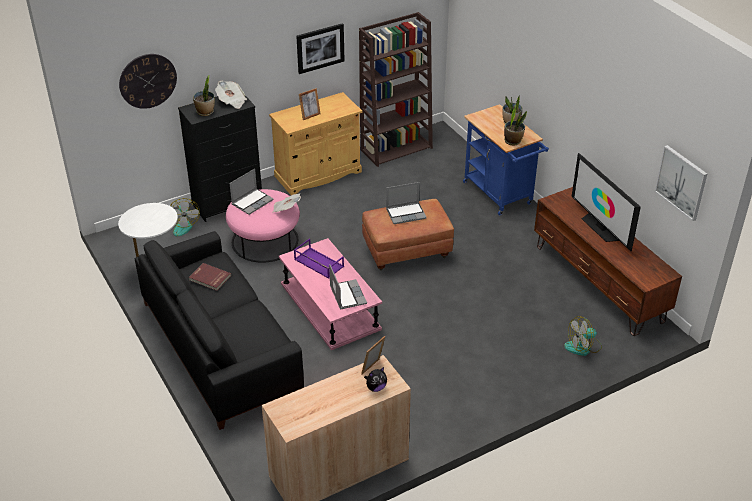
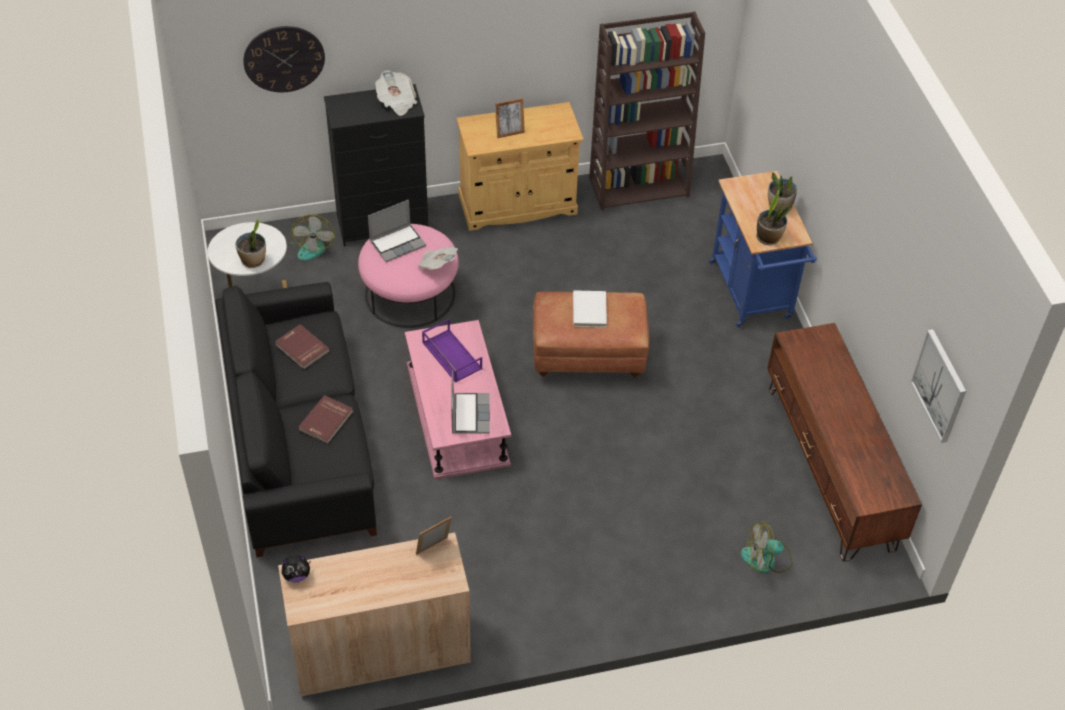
camera: 15 degrees right, 10 degrees up
(205, 112) = (356, 112): potted plant -> potted plant (253, 260)
(247, 319) = (326, 421): none -> red book
(320, 48) = (539, 42): picture -> none
(375, 387) = (426, 578): plush toy -> plush toy (296, 575)
(406, 213) = (590, 310): laptop -> white book
(600, 227) = (842, 399): television -> none

